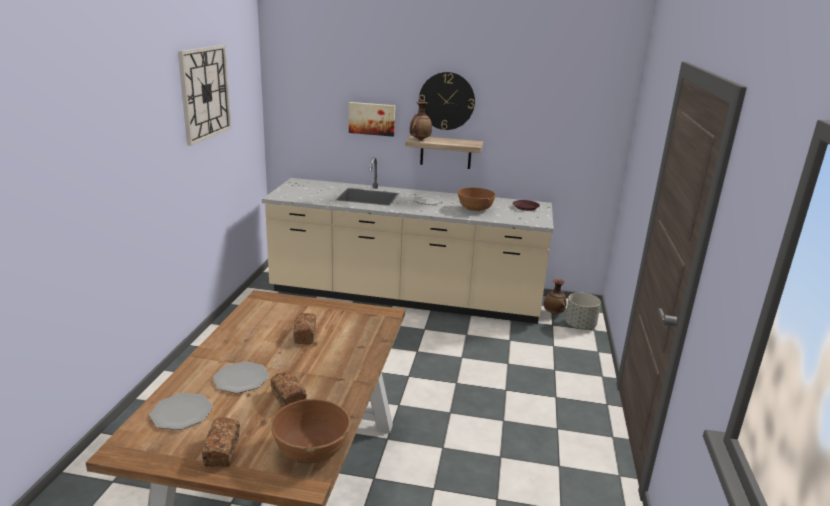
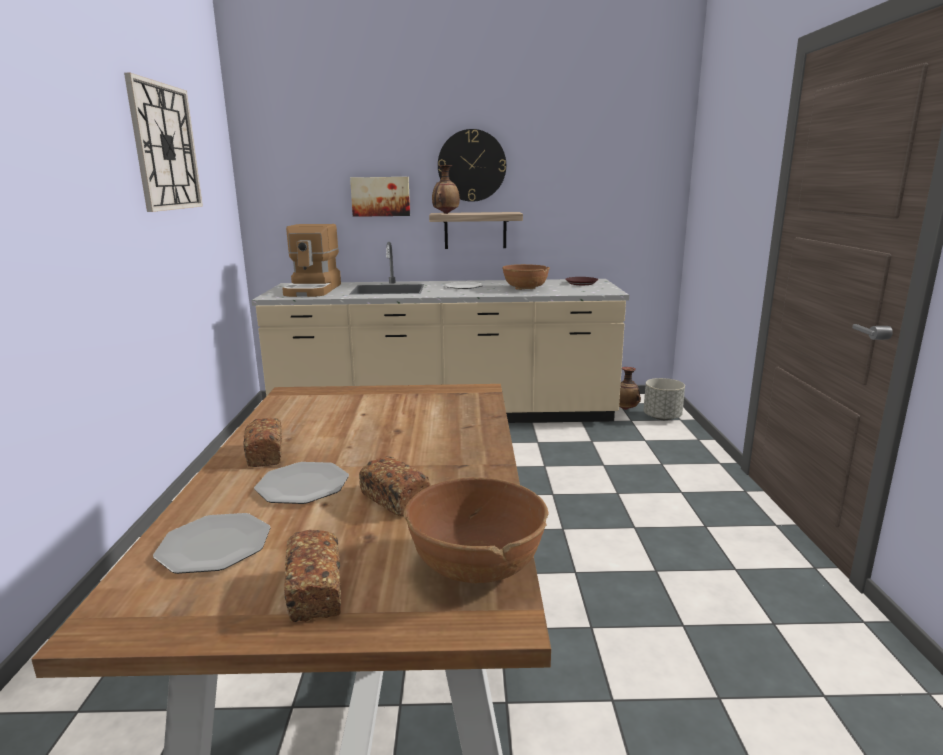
camera: 10 degrees left, 5 degrees down
(305, 335) = (377, 424): bread -> bread (265, 454)
(311, 191) = (314, 290): none -> coffee machine

